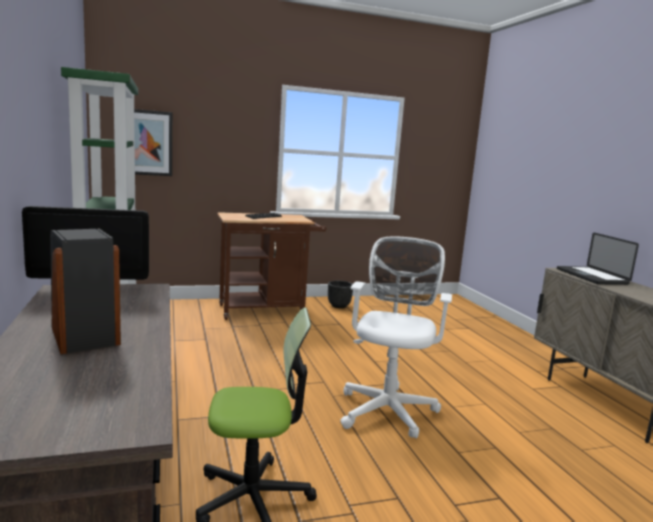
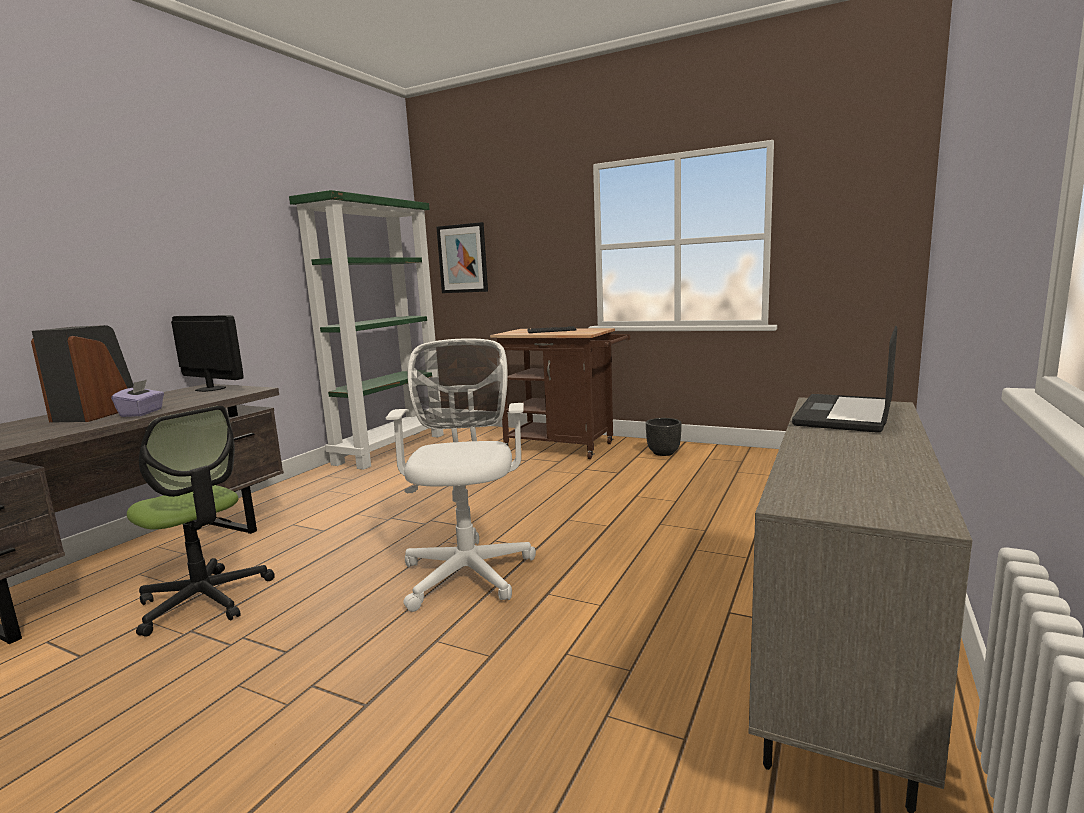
camera: 45 degrees right, 0 degrees up
(143, 326) = (142, 413): none -> purple tissue box
(388, 409) = (468, 570): white office chair -> white office chair turned 60 degrees counterclockwise

